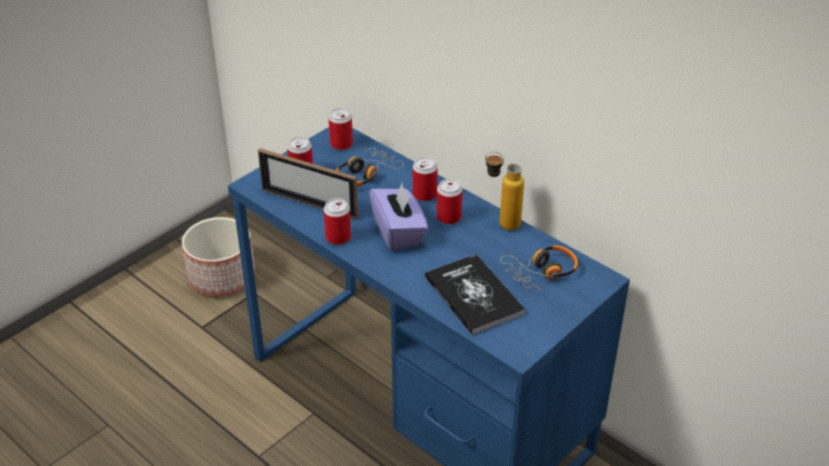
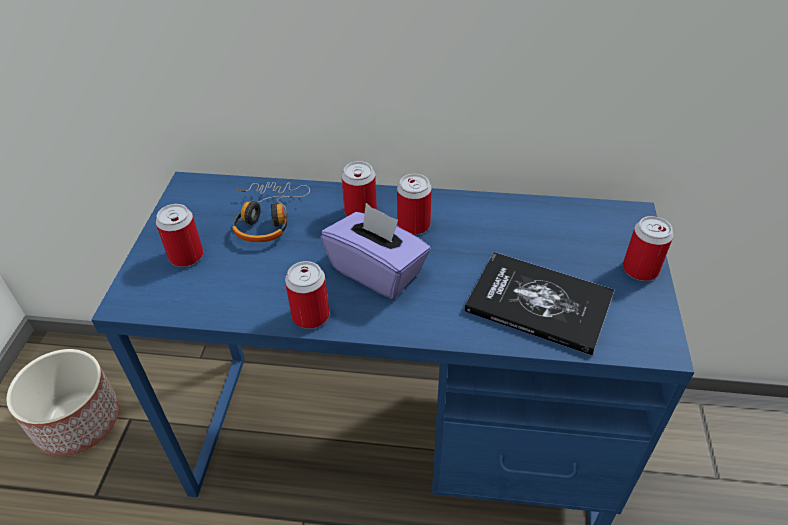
camera: 35 degrees left, 5 degrees up
(309, 203) = (231, 289): picture frame -> none
(341, 144) = (204, 197): can -> can (640, 269)
(501, 223) = (473, 205): bottle -> none
(541, 273) = (573, 239): headphones -> none

